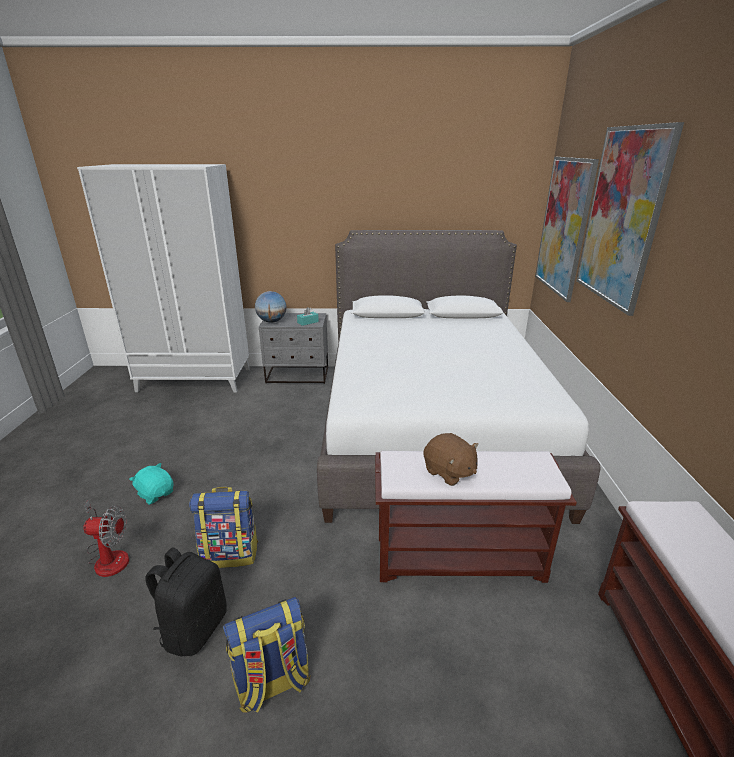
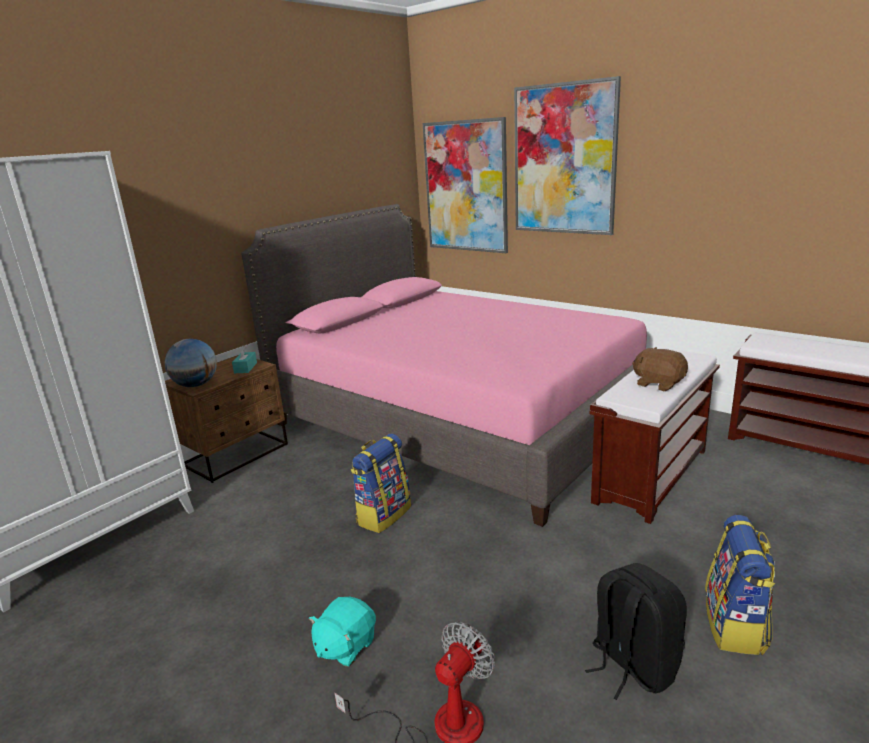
camera: 50 degrees left, 5 degrees down
(156, 494) = (345, 646): turquoise plush toy -> turquoise plush toy turned 45 degrees counterclockwise
(231, 553) = (533, 606): backpack -> backpack (383, 514)
(298, 375) = (236, 455): grey nightstand -> brown nightstand
(431, 426) = (460, 419): white bed -> pink bed
(449, 472) = (658, 383): brown plush toy -> brown plush toy turned 135 degrees counterclockwise

